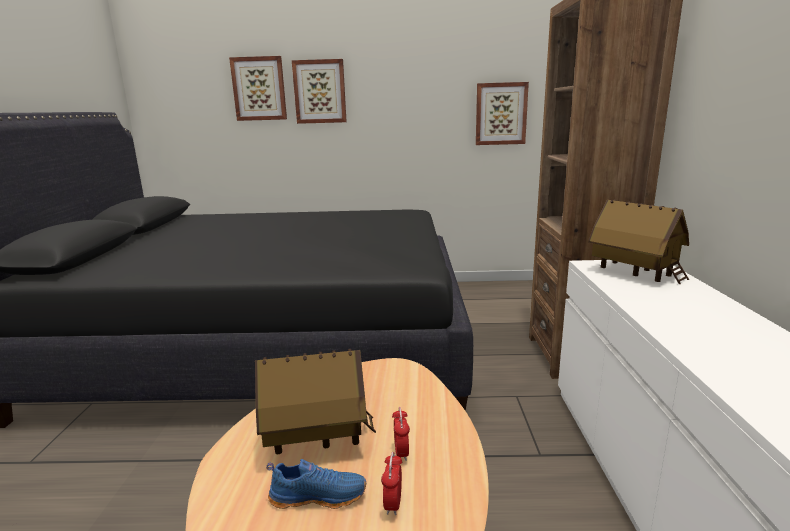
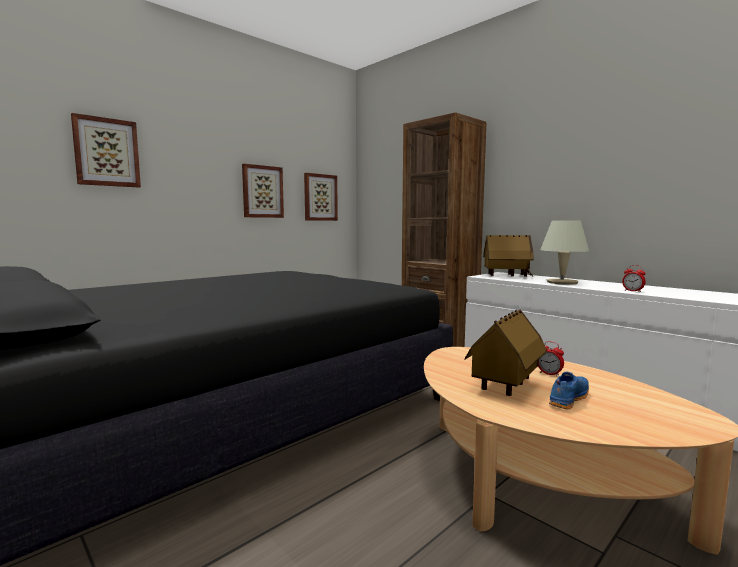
camera: 45 degrees left, 10 degrees down
(320, 92) = (175, 164): picture -> picture (262, 191)
(393, 504) = (595, 387): alarm clock -> alarm clock (633, 291)
(675, 312) = (562, 282): none -> beige table lamp

